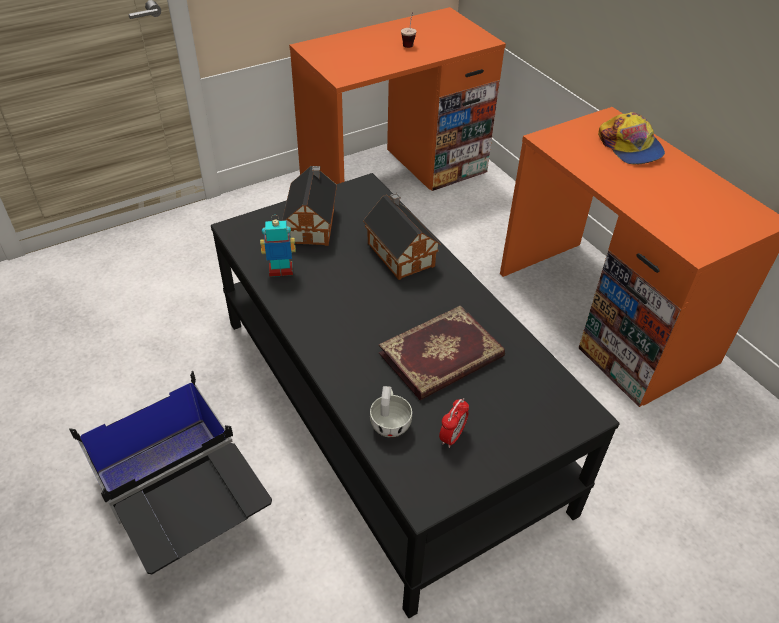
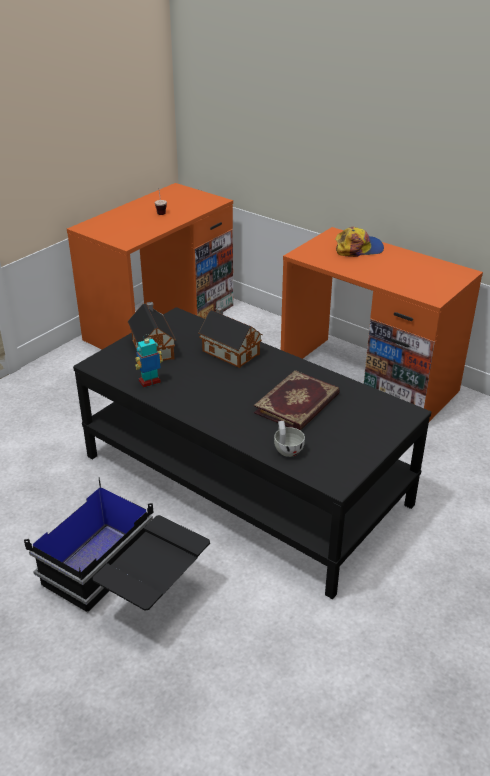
camera: 20 degrees left, 10 degrees down
(452, 436) = (332, 445): alarm clock -> none
(630, 147) = (358, 248): cap -> cap turned 60 degrees counterclockwise

